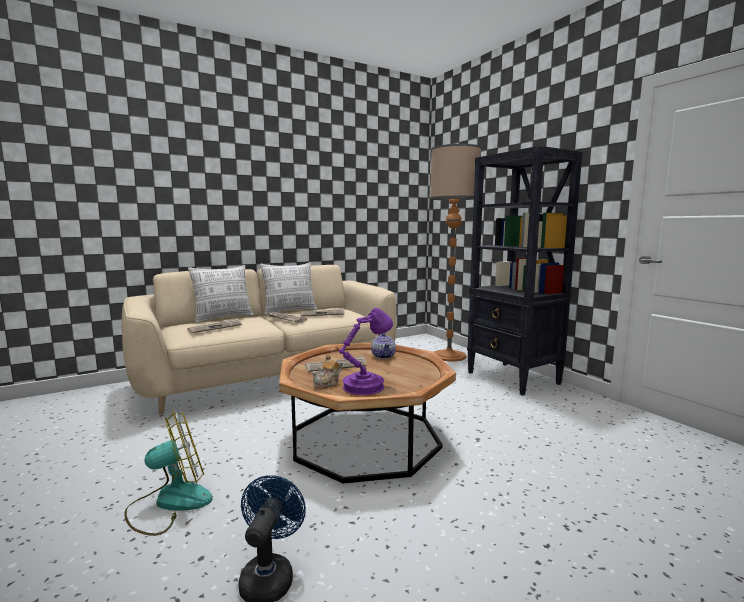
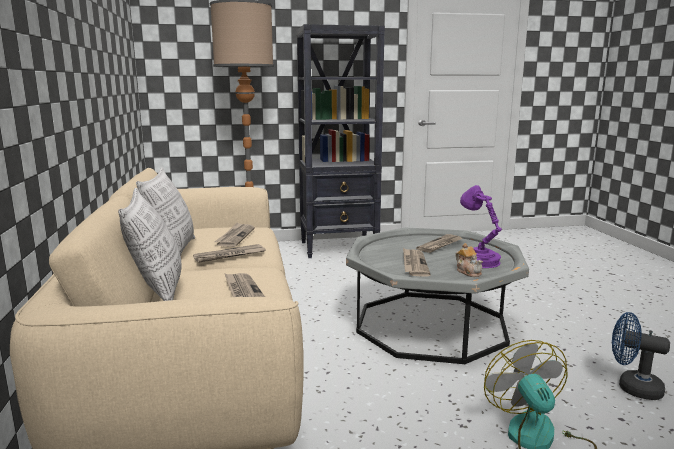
camera: 70 degrees left, 5 degrees up
(365, 439) = (431, 325): brown coffee table -> grey coffee table
(383, 356) = (392, 245): teapot -> none
(400, 370) = (440, 245): none -> newspaper

